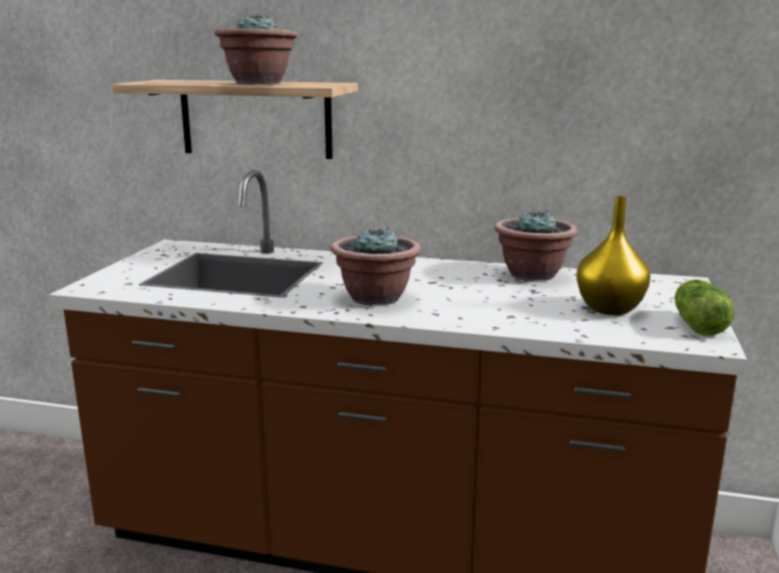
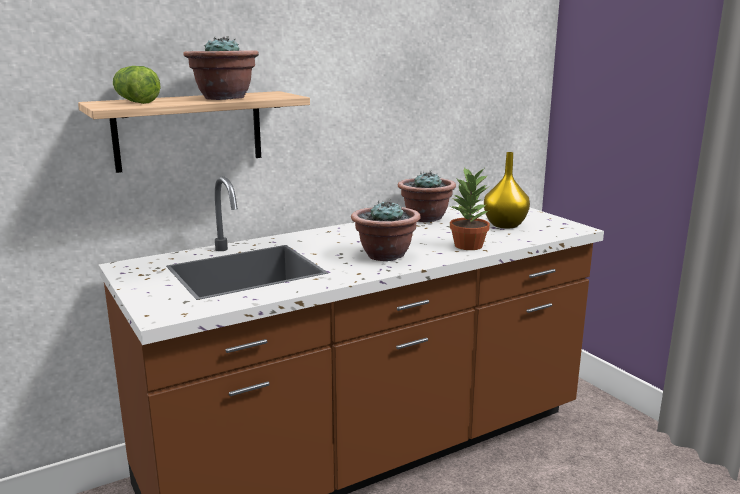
camera: 45 degrees left, 0 degrees up
(489, 317) = (468, 246): none -> potted plant
(697, 324) = (553, 221): lettuce -> lettuce (135, 101)

